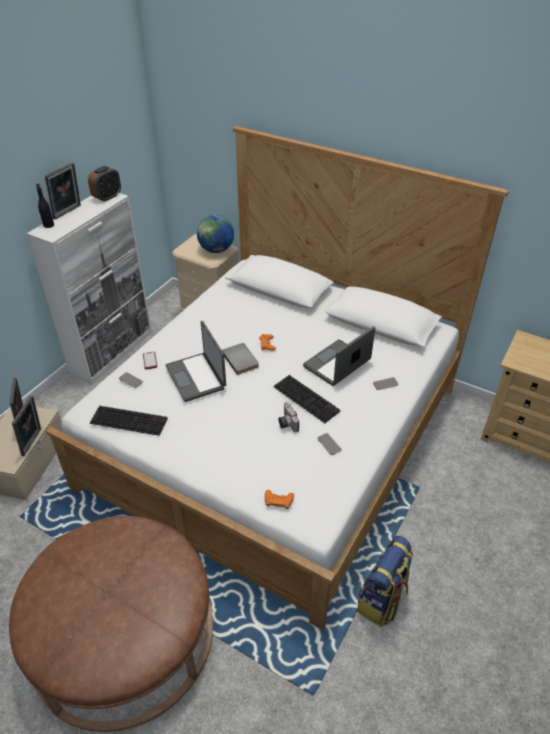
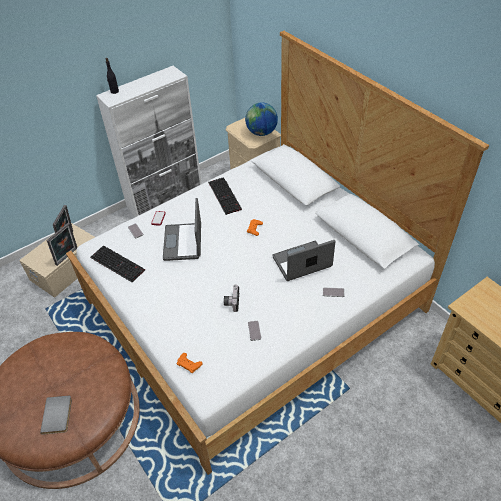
camera: 25 degrees right, 5 degrees up
(68, 212) = (135, 83): picture frame -> none
(107, 197) = (170, 74): alarm clock -> none
(241, 359) = (226, 236): grey book -> grey book (58, 415)
(307, 398) = (259, 286): keyboard -> keyboard (225, 196)
(382, 600) = (267, 470): backpack -> none

